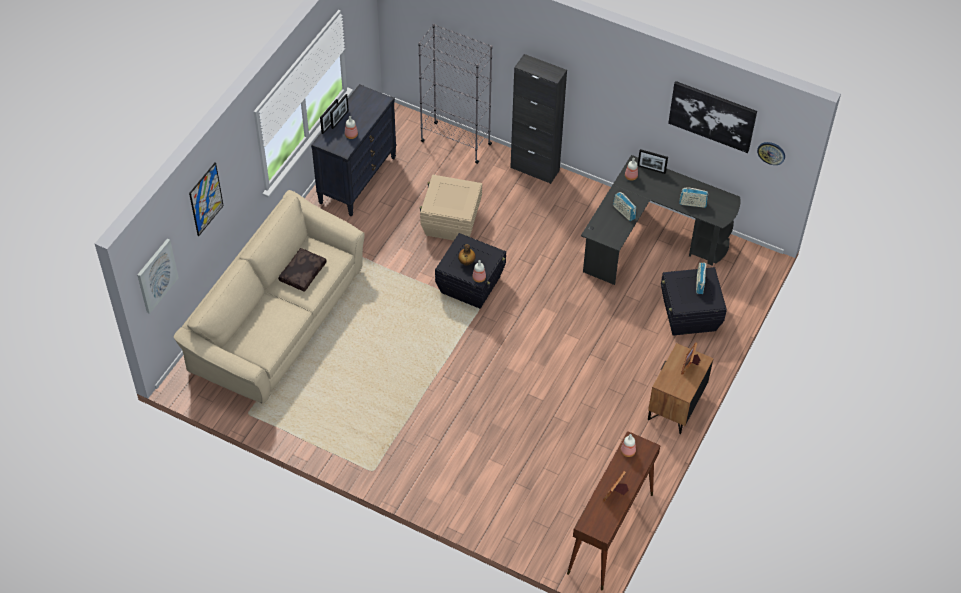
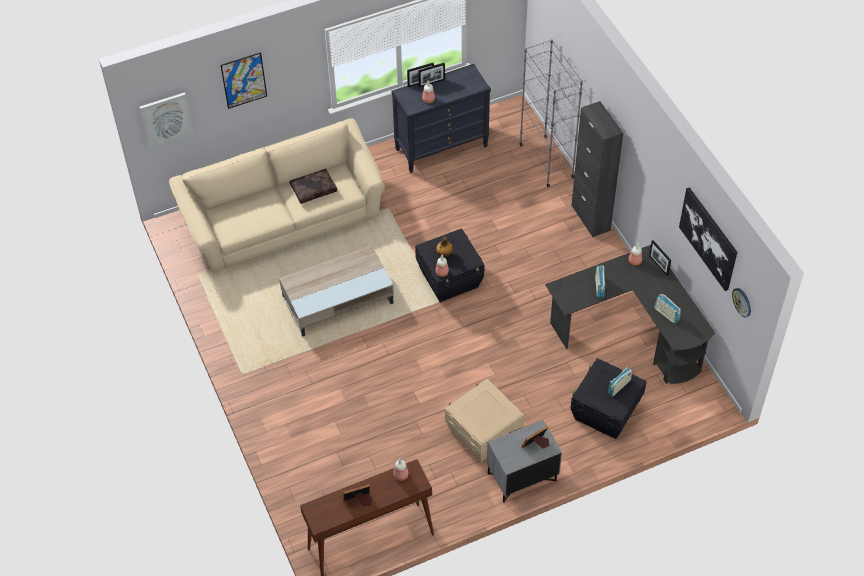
camera: 40 degrees right, 0 degrees up
(393, 359) = (338, 300): none -> beige coffee table
(451, 223) = (481, 222): beige storage box -> beige storage box (482, 434)
(676, 406) = (522, 478): brown nightstand -> grey nightstand

